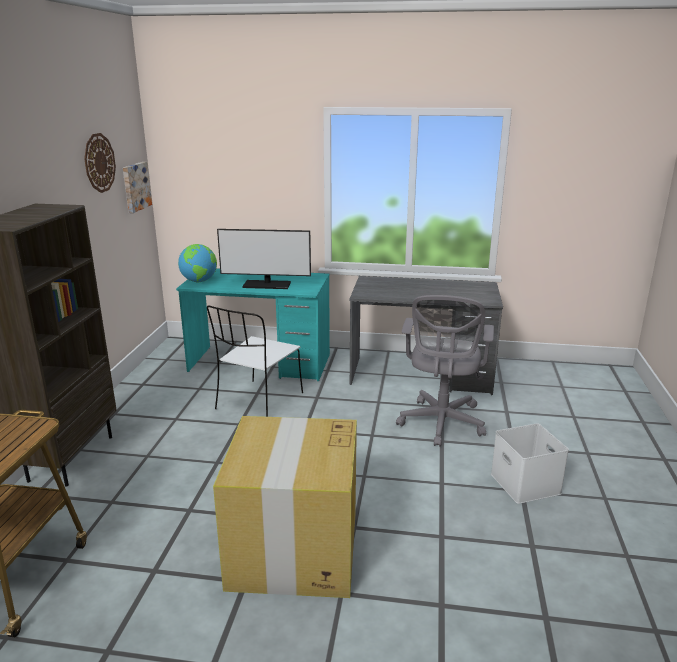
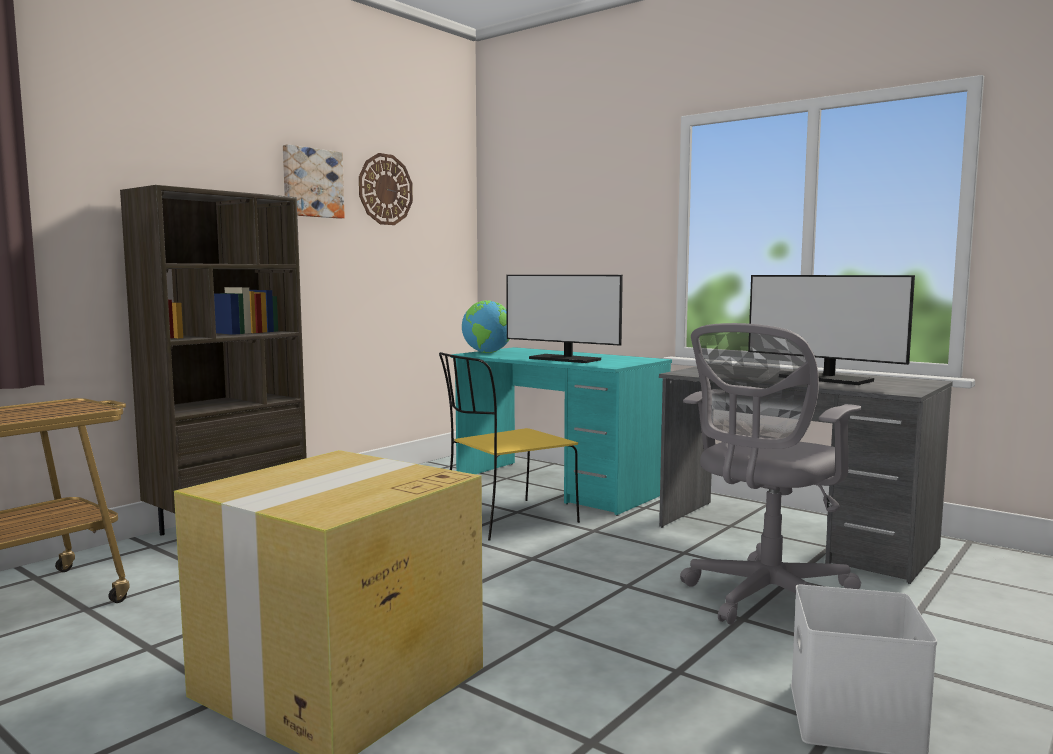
camera: 30 degrees right, 15 degrees down
(135, 186) = (446, 236): picture -> picture (312, 183)
(258, 402) = (506, 520): white chair -> yellow chair
(440, 290) = (825, 379): none -> monitor

